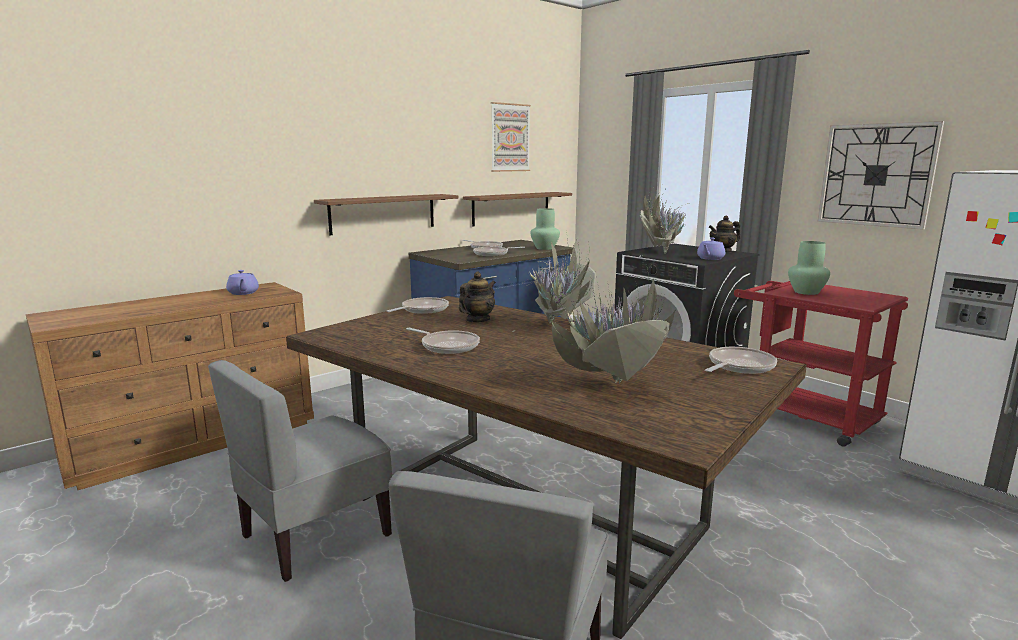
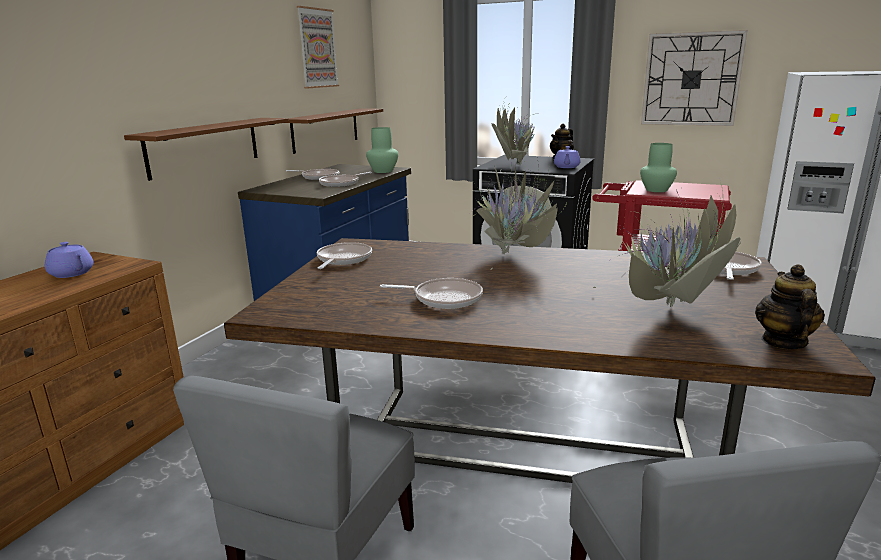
camera: 25 degrees left, 5 degrees up
(477, 320) = (423, 262): teapot -> teapot (783, 341)

